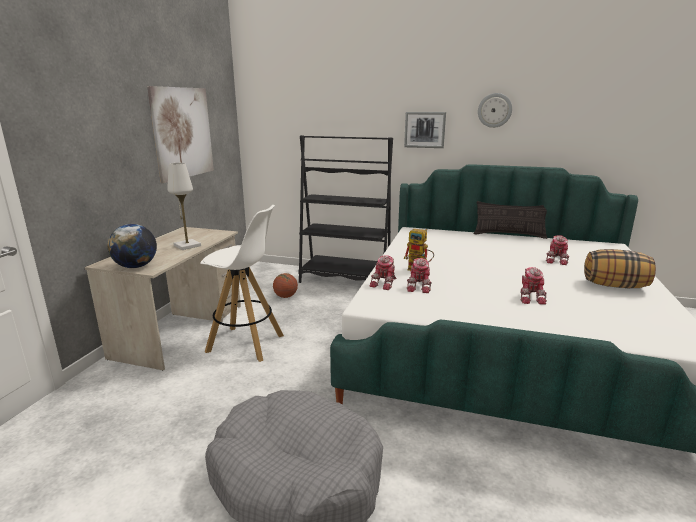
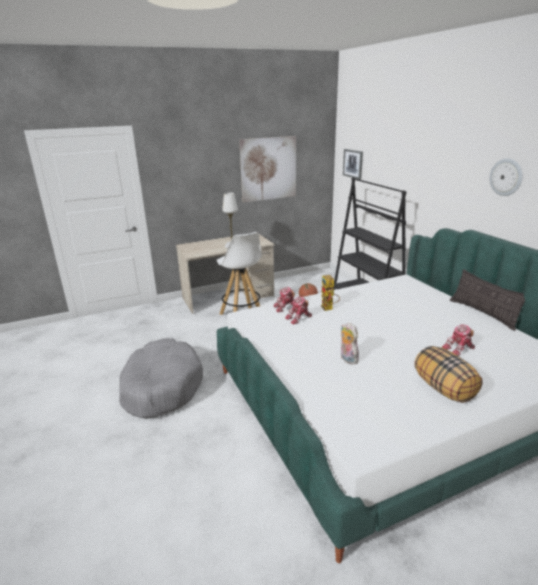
camera: 50 degrees right, 5 degrees up
(136, 266) = (190, 251): globe -> none
(424, 130) = (445, 187): picture -> picture (353, 163)
(530, 297) = (347, 359): toy robot -> plush toy

